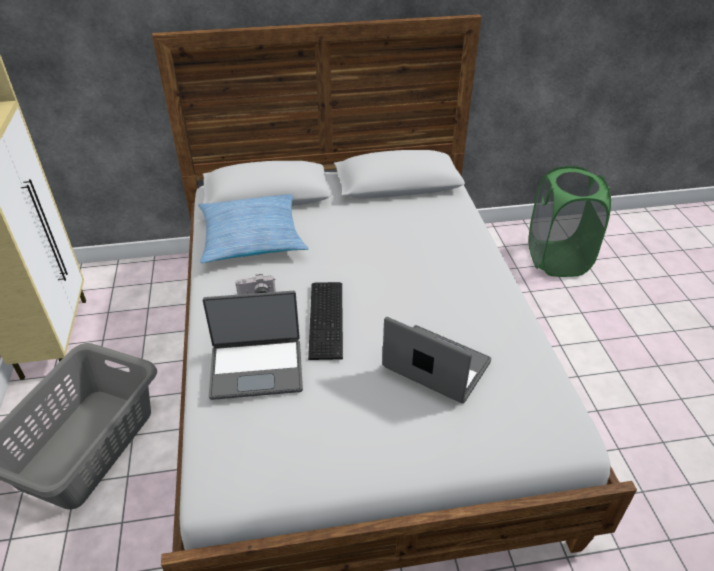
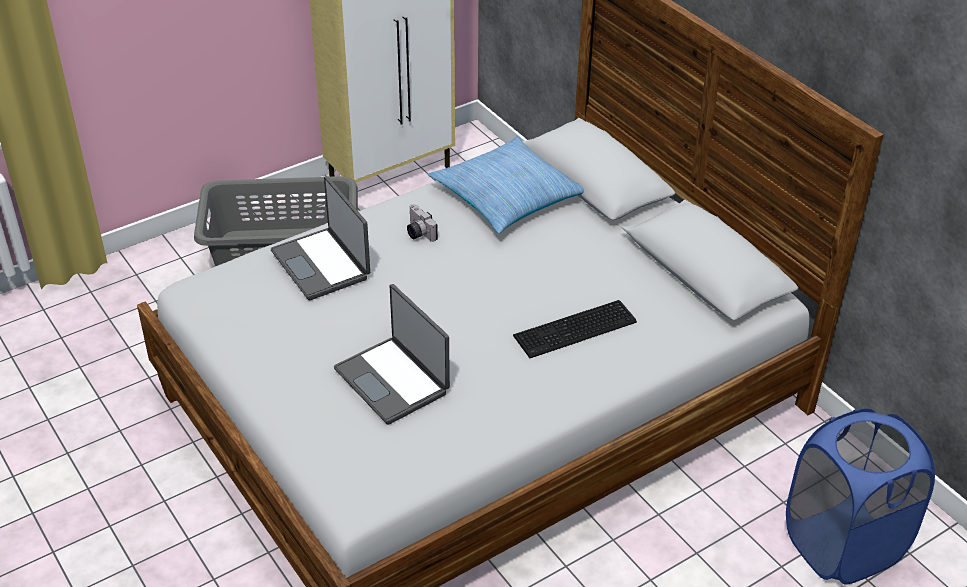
camera: 65 degrees right, 0 degrees up
(328, 318) = (414, 287): keyboard -> keyboard (577, 330)
(435, 366) = (393, 380): laptop -> laptop turned 135 degrees clockwise
(557, 259) = (843, 545): green laundry basket -> blue laundry basket

